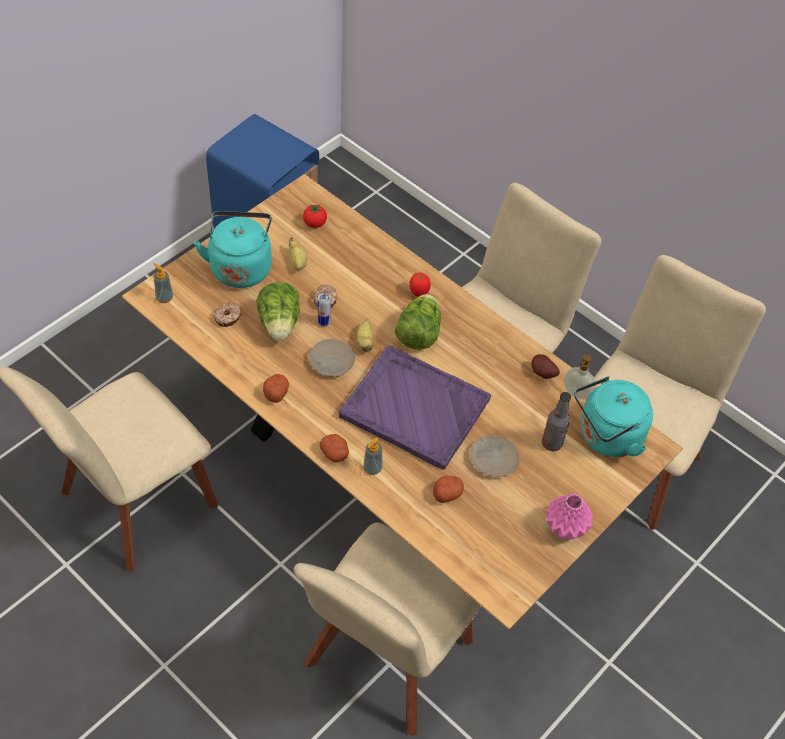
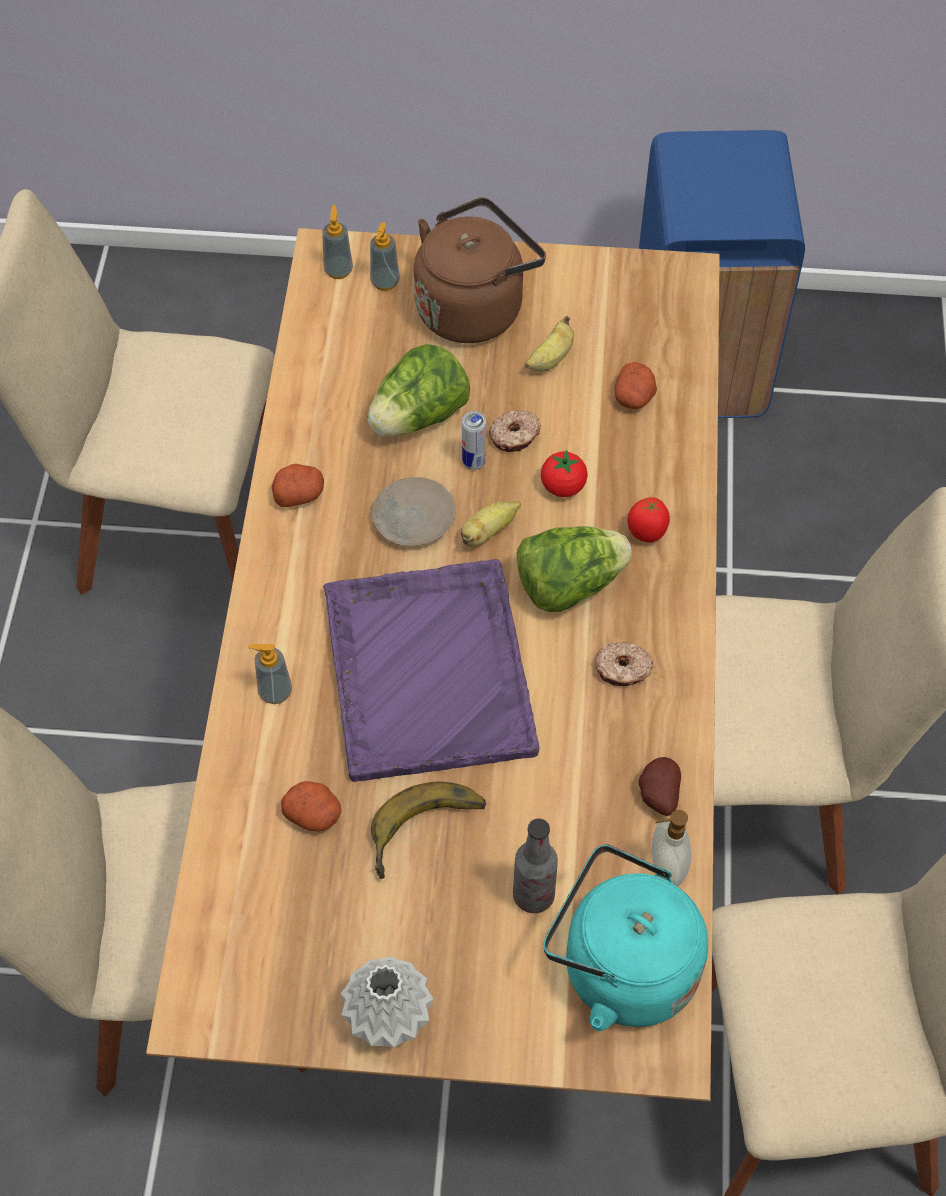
camera: 55 degrees right, 5 degrees up
(191, 286) = (385, 282): none -> soap dispenser
(228, 318) = (373, 356): donut -> donut (622, 669)
(240, 266) = (474, 306): turquoise kettle -> brown kettle
(315, 224) = (640, 329): tomato -> tomato (563, 486)
(335, 453) = (260, 631): potato -> potato (634, 397)
(493, 459) = (429, 834): beige plate -> banana
(565, 527) = (390, 1016): pink vase -> grey vase

